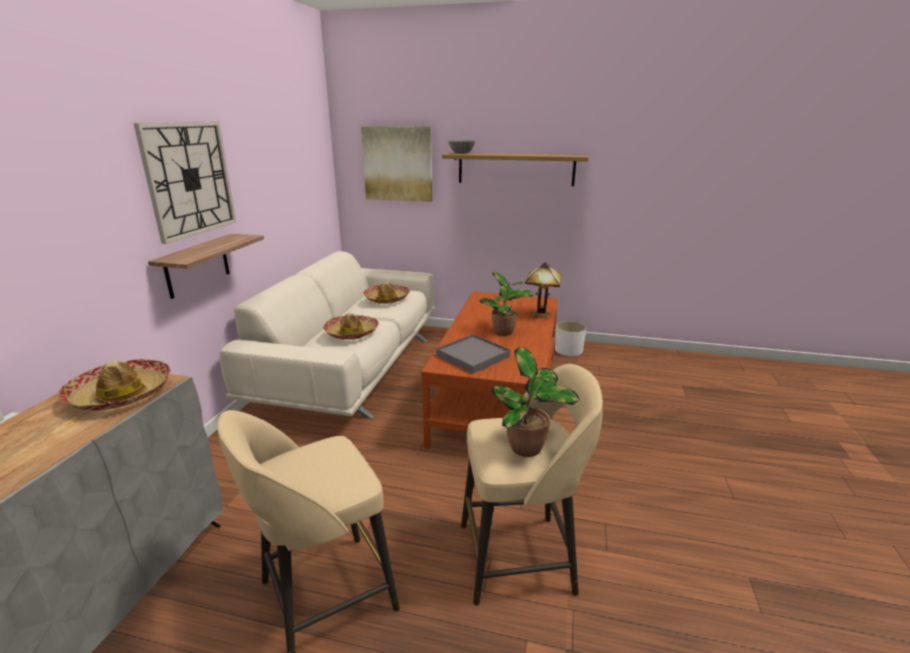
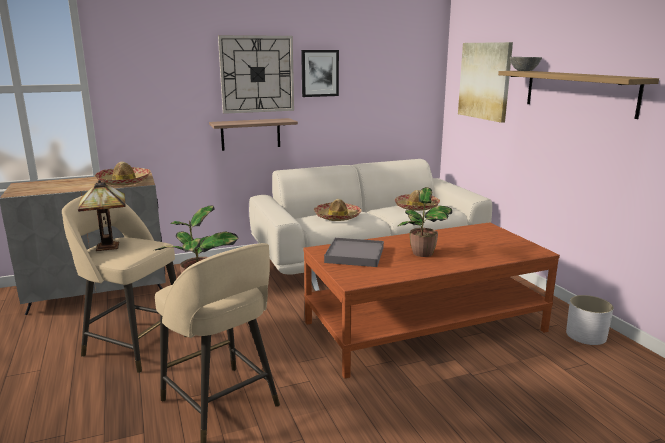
camera: 55 degrees right, 5 degrees down
(248, 170) = (319, 73): none -> picture
(540, 314) = (495, 257): table lamp -> table lamp (109, 246)

